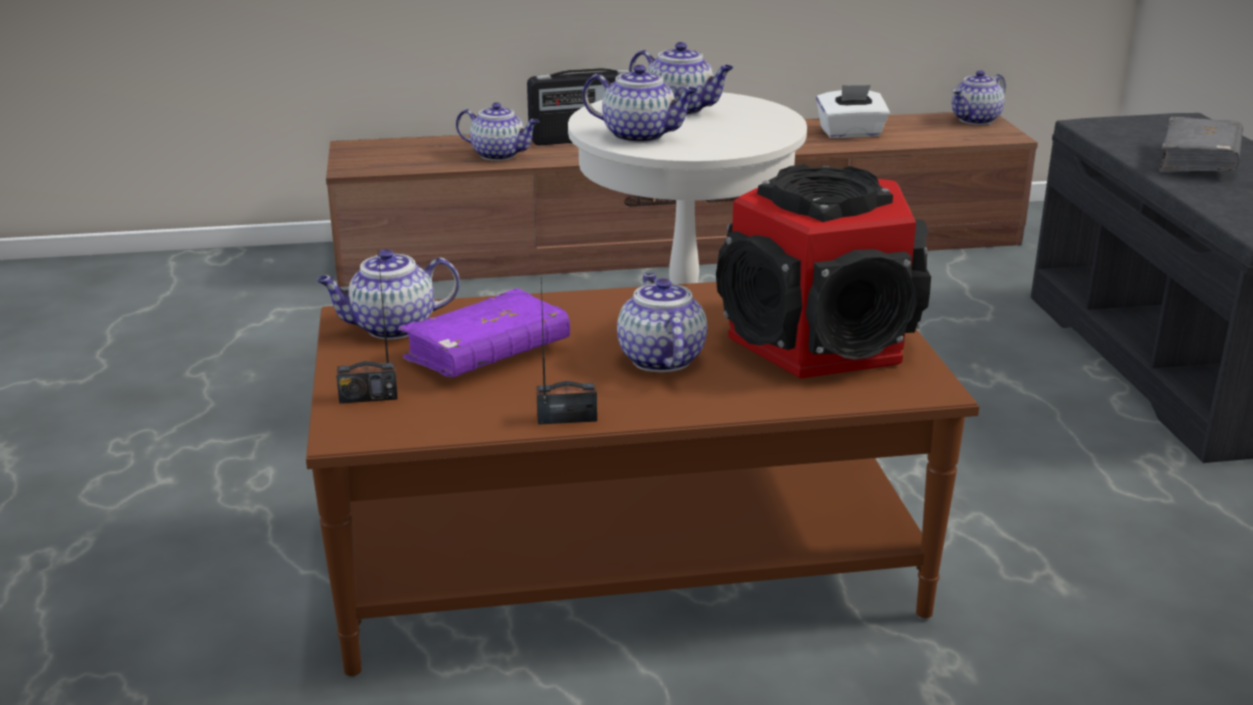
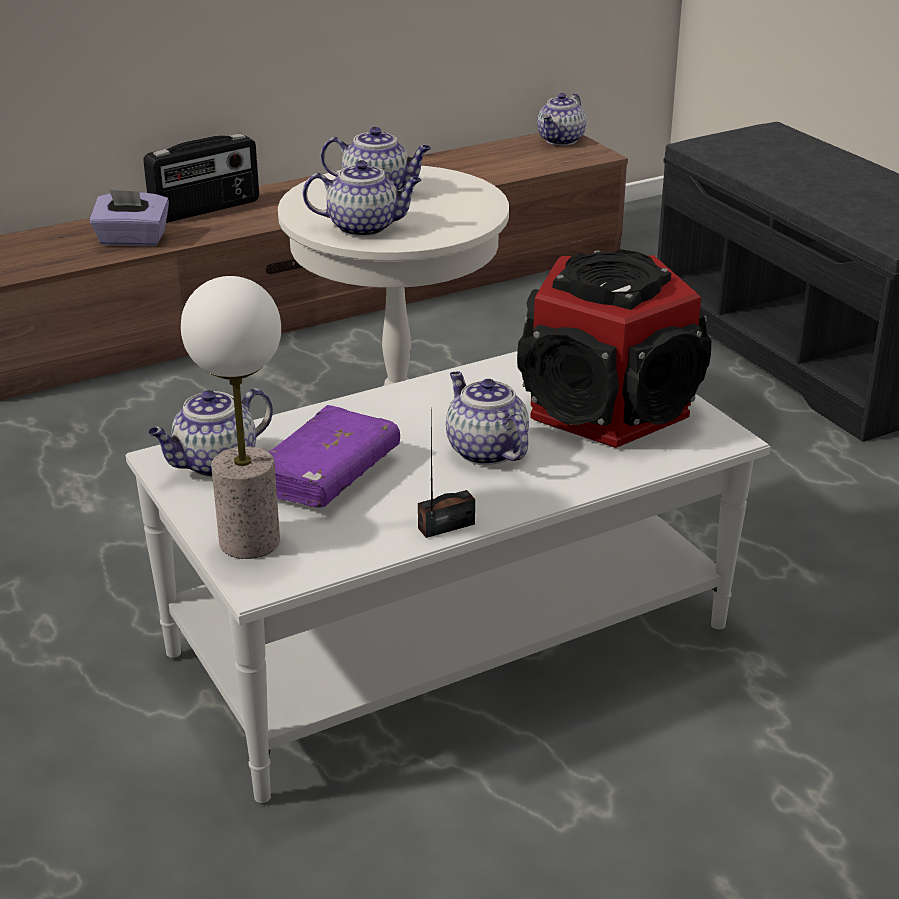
camera: 20 degrees left, 5 degrees up
(368, 396) = (250, 541): radio -> table lamp
(500, 155) = (132, 240): teapot -> purple tissue box
(623, 569) = (446, 642): brown coffee table -> white coffee table
(851, 133) = (458, 169): white tissue box -> none
(1198, 161) = (807, 174): grey book -> none

